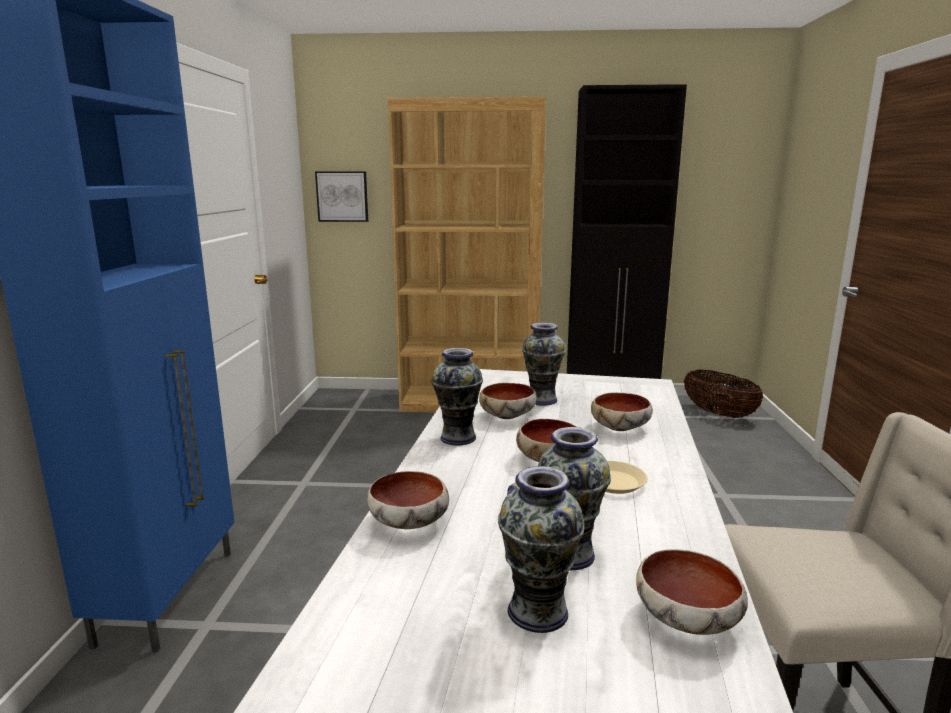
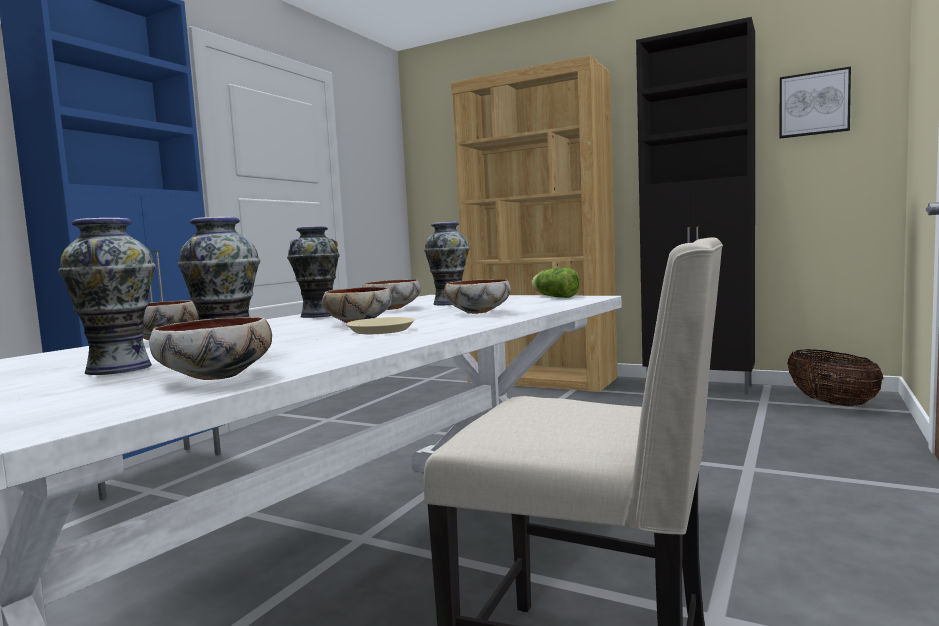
camera: 25 degrees right, 10 degrees down
(342, 196) = (436, 184): picture -> picture (814, 104)
(617, 382) = (554, 297): none -> lettuce

